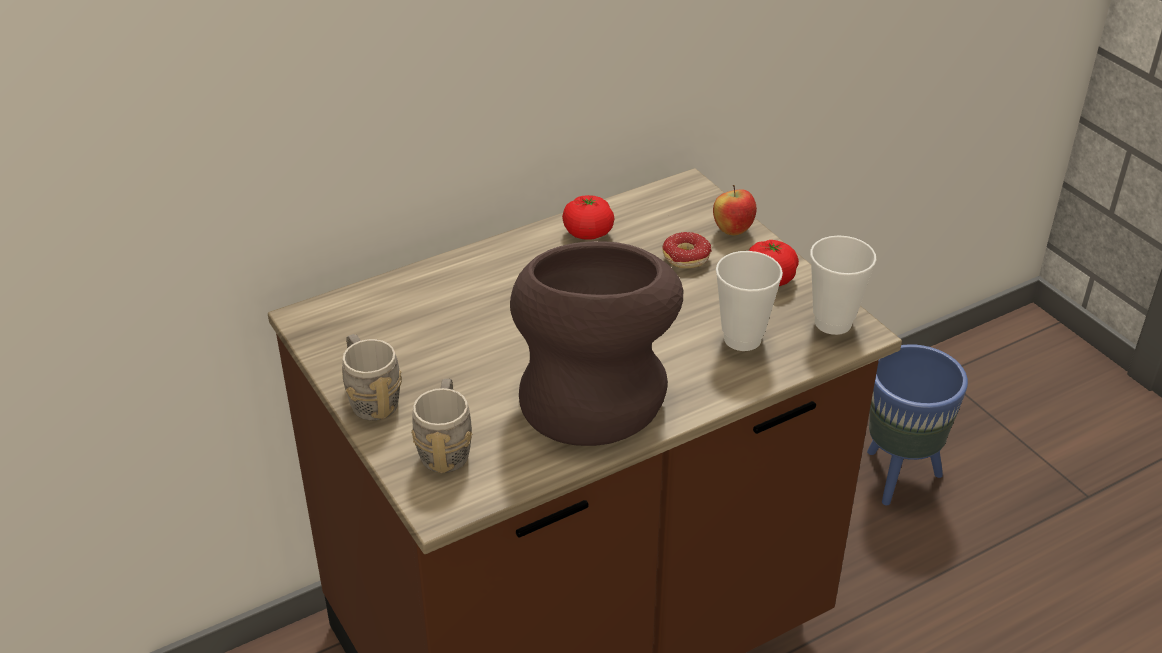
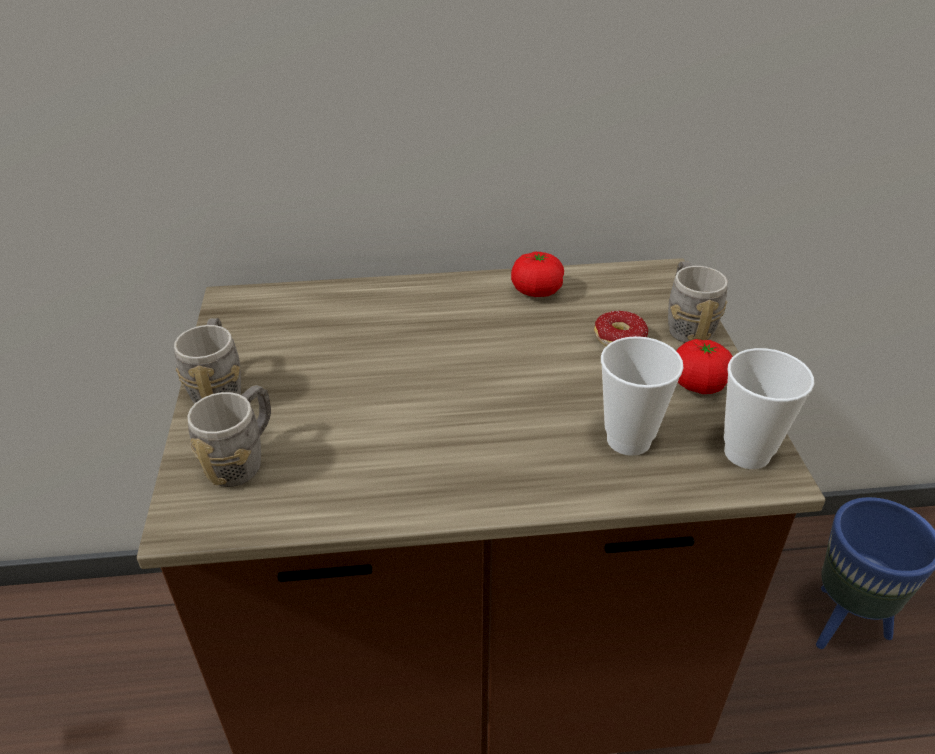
camera: 25 degrees right, 0 degrees up
(592, 394) = (426, 450): brown vase -> none
(733, 231) = (686, 325): apple -> grey mug

